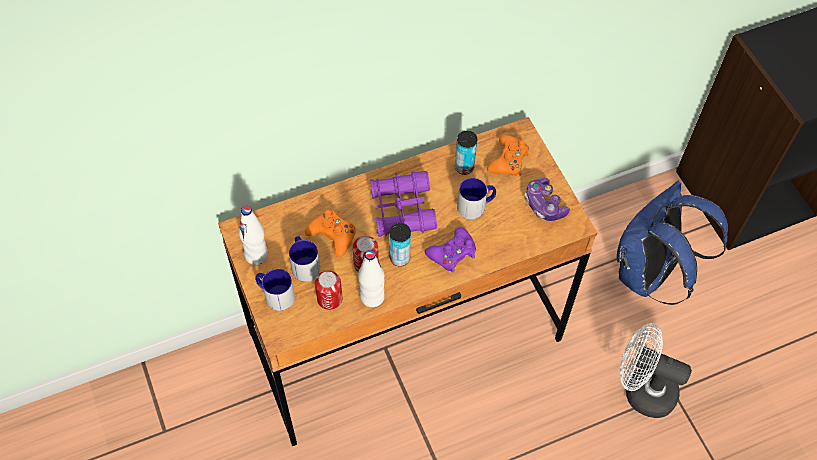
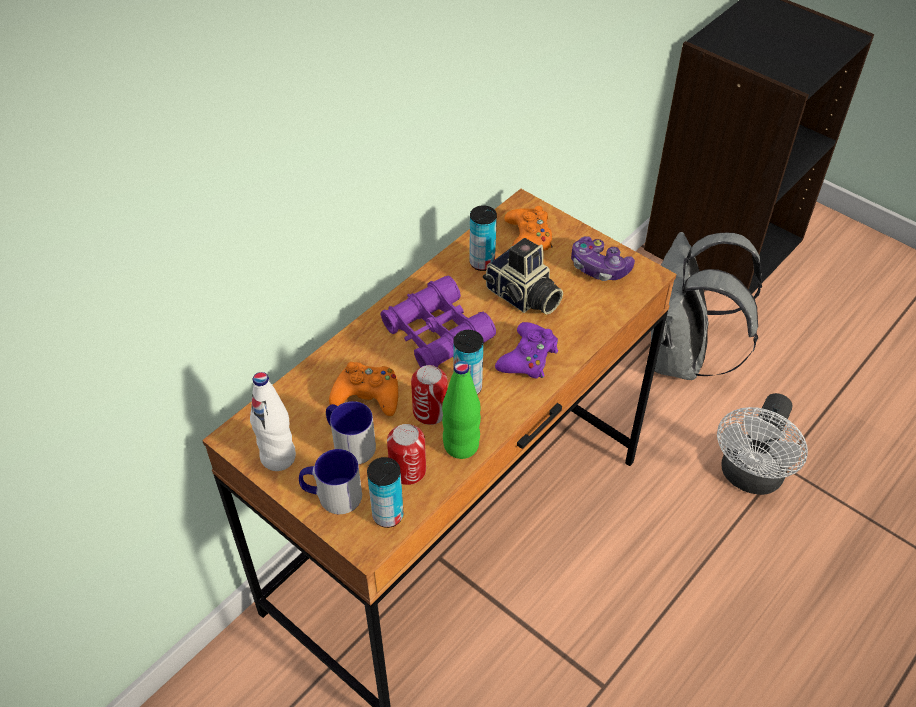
camera: 25 degrees left, 10 degrees down
(301, 323) = (388, 515): none -> can
(372, 297) = (461, 446): white bottle -> green bottle
(476, 206) = (522, 297): mug -> camera
(642, 390) = (749, 477): white fan -> white fan turned 60 degrees counterclockwise
(648, 275) = (681, 358): blue backpack -> grey backpack

